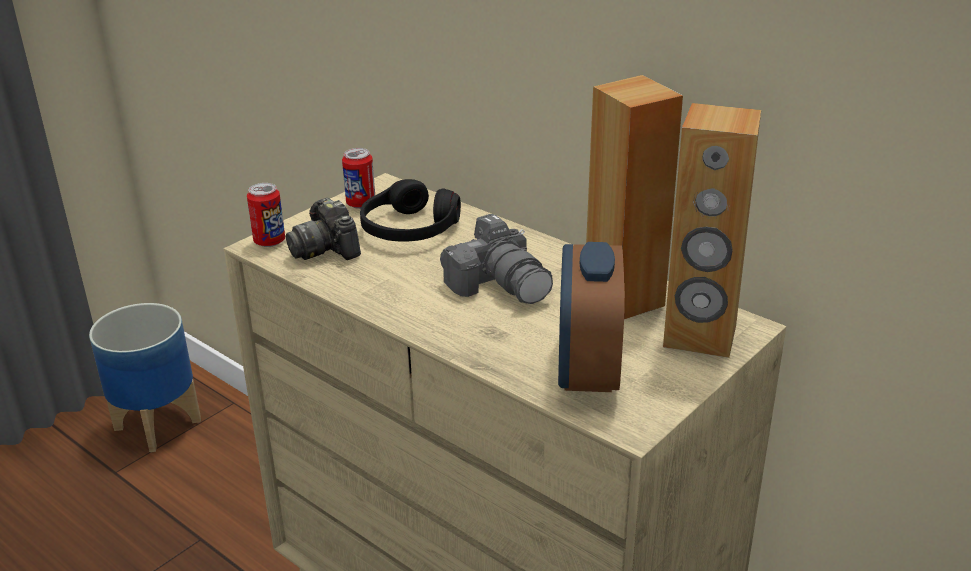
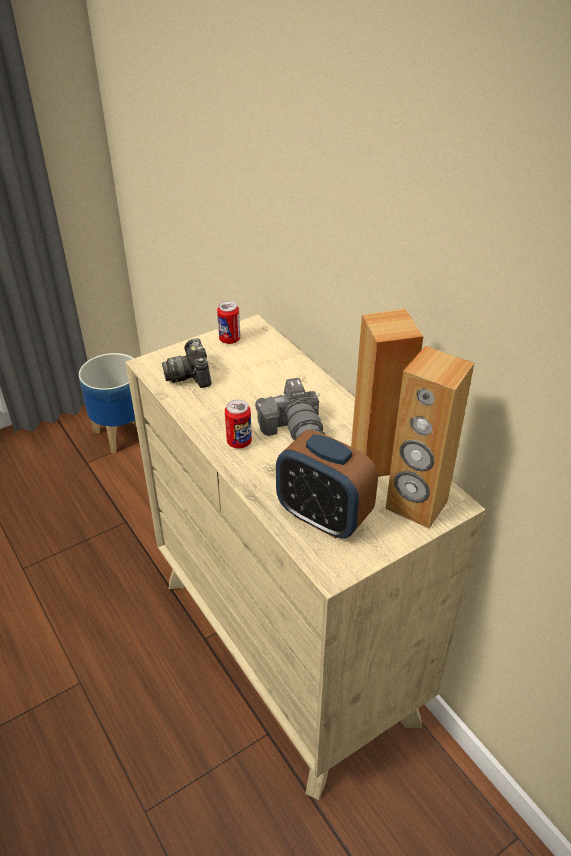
camera: 15 degrees right, 10 degrees up
(269, 242) = (156, 362): can -> can (239, 442)
(409, 229) = (253, 368): black headphones -> none
(587, 370) = (323, 517): alarm clock -> alarm clock turned 75 degrees counterclockwise

